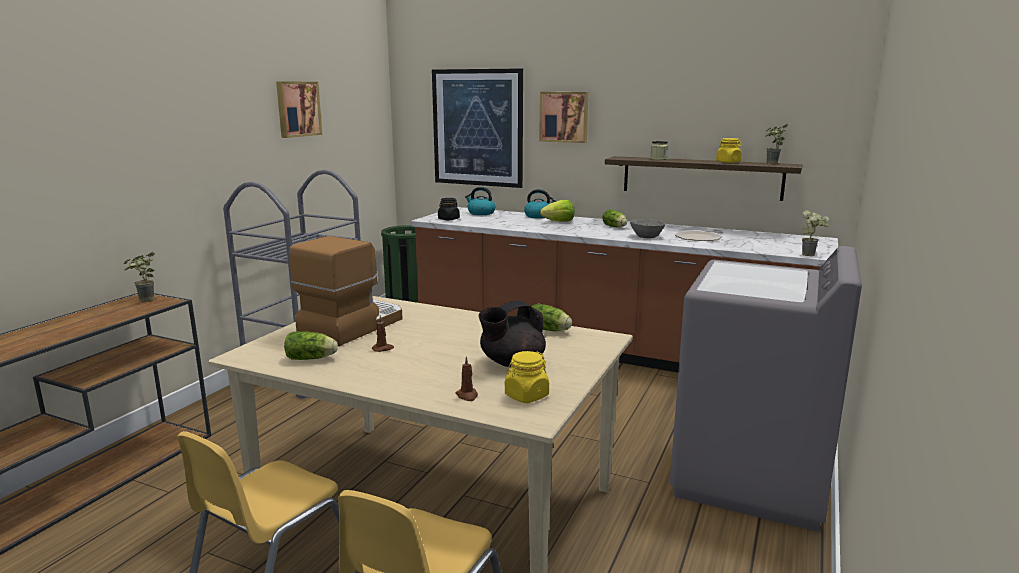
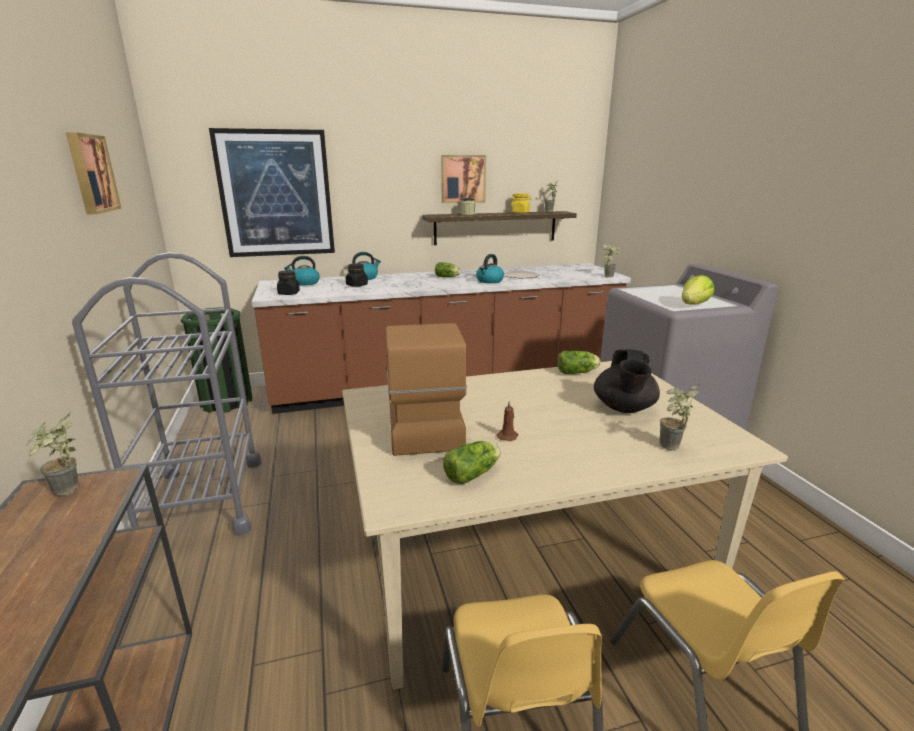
camera: 40 degrees left, 5 degrees up
(467, 396) = (670, 449): brown candle -> potted plant
(515, 221) = (357, 285): none -> black jar
(526, 396) = (699, 431): yellow jar -> none
(559, 222) = (394, 280): lettuce -> lettuce (693, 305)
(564, 117) = (372, 179): picture -> picture (463, 179)
(647, 237) = (489, 281): grey bowl -> kettle

